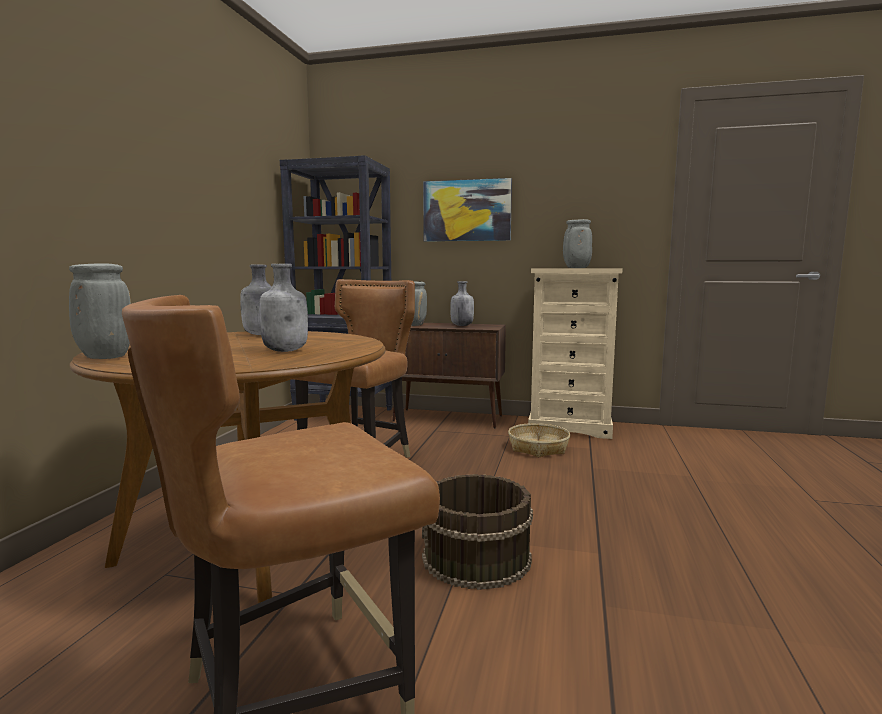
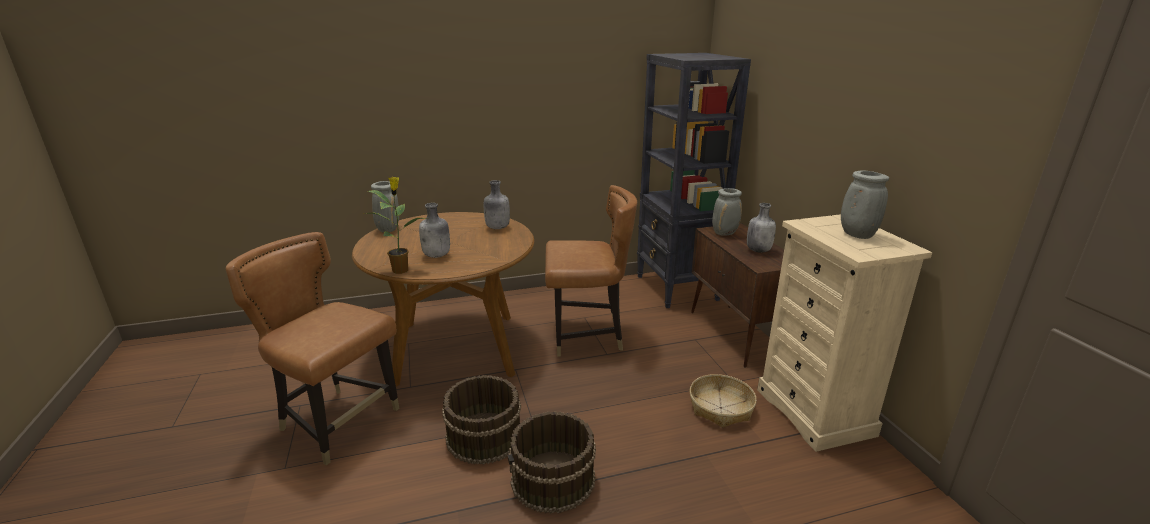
camera: 60 degrees right, 15 degrees up
(295, 361) = (401, 270): none -> potted plant
(467, 210) = (804, 121): picture -> none
(585, 535) = (553, 480): none -> brown bucket

